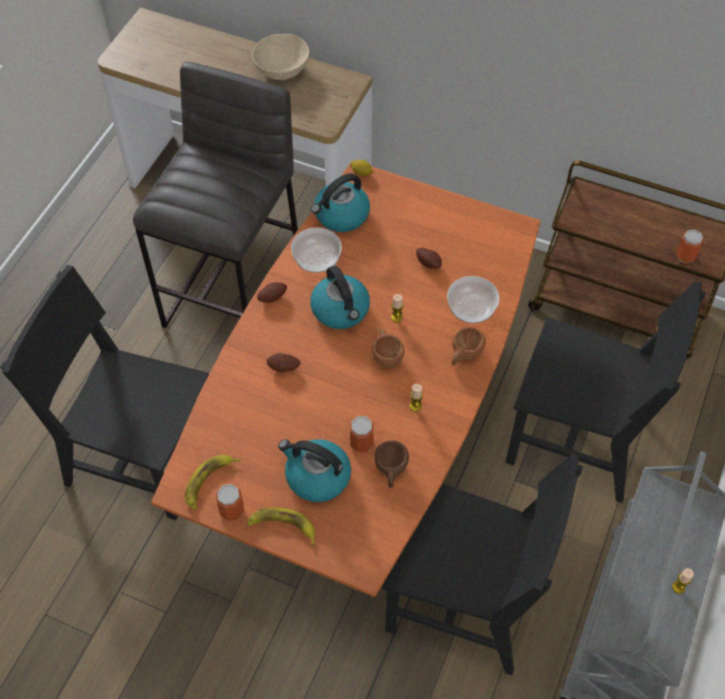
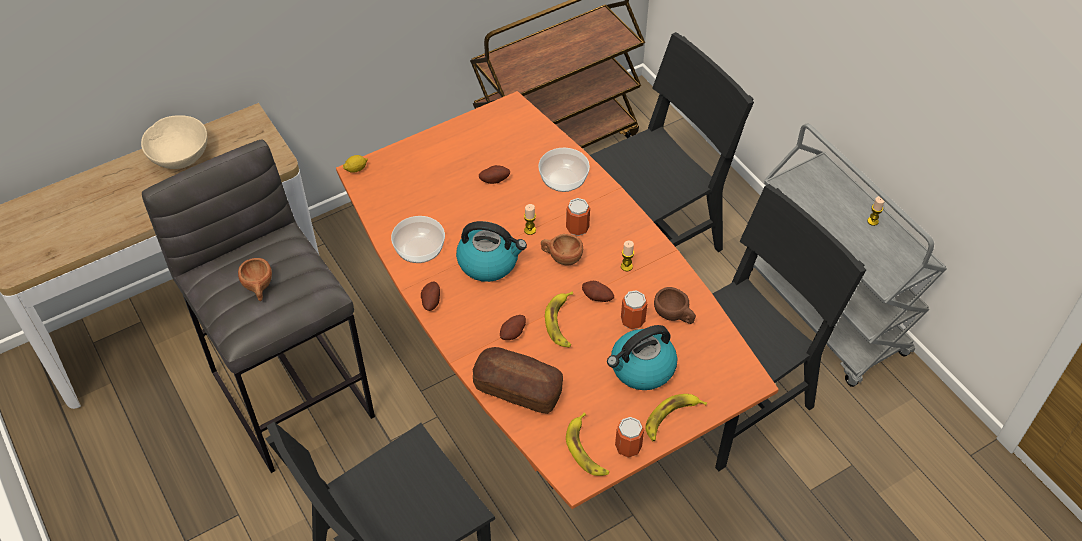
camera: 55 degrees left, 5 degrees down
(232, 402) = (518, 389): none -> bread
(319, 394) = (561, 323): none -> banana
(341, 216) = (389, 208): kettle -> none
(364, 404) = (597, 298): none -> potato
(464, 355) = (604, 209): brown cup -> brown cup (259, 288)
(685, 256) = (605, 46): can -> can (577, 228)

